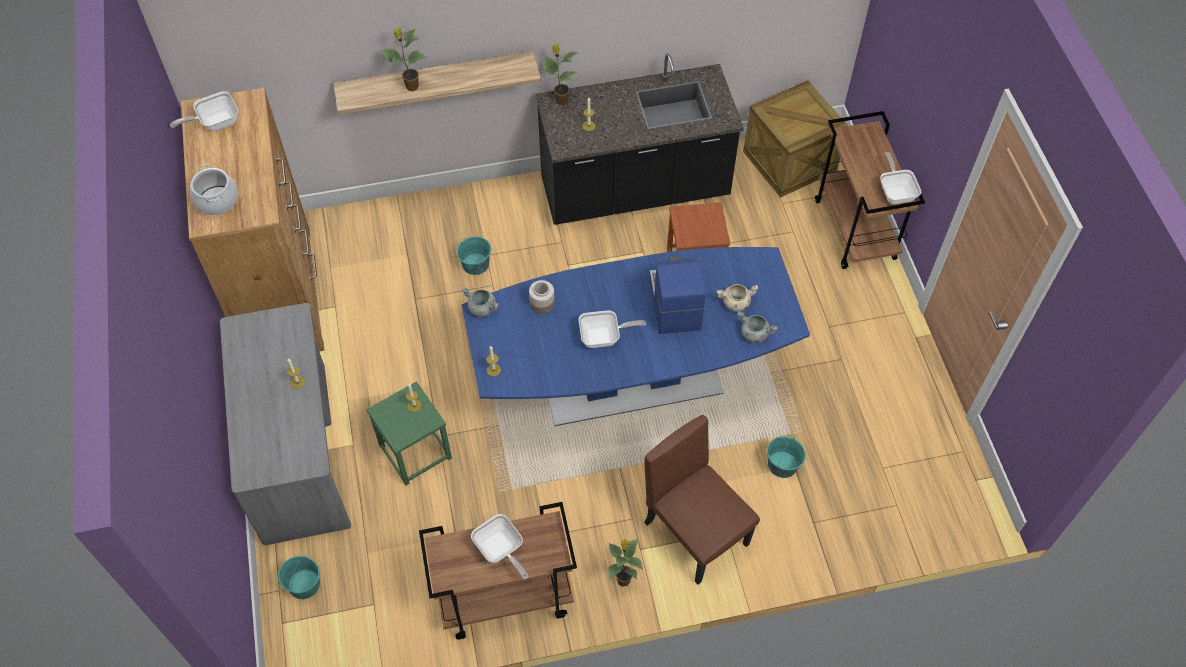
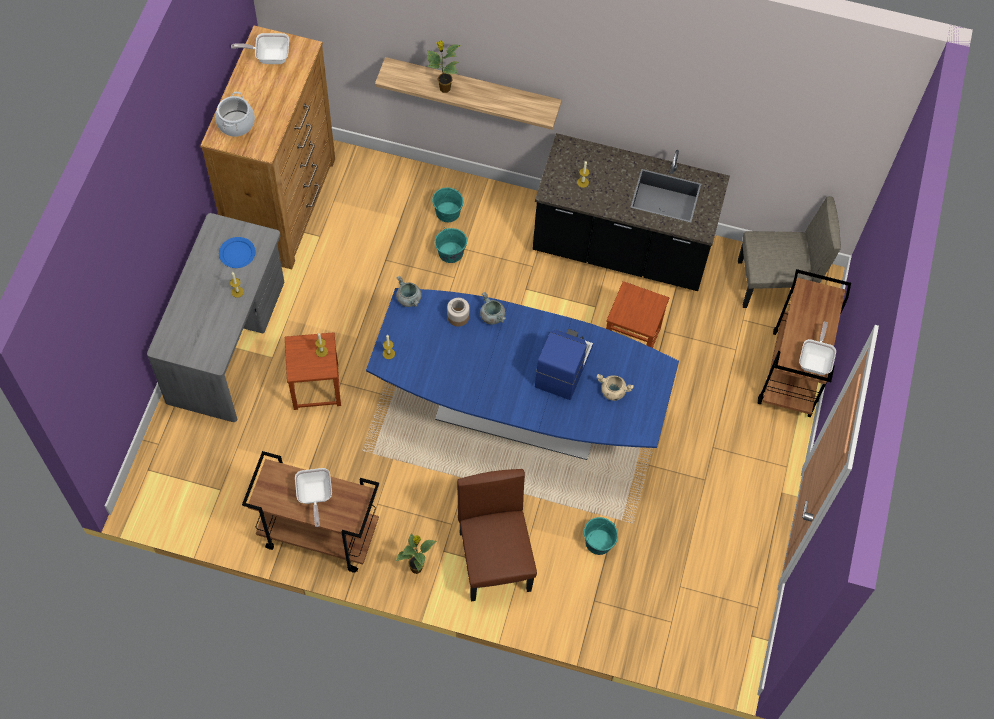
camera: 25 degrees right, 5 degrees up
(275, 344) = (237, 253): none -> blue plate
(304, 584) = (179, 448): turquoise bucket -> turquoise bucket (448, 212)
(416, 451) = (316, 386): green stool -> brown stool
(561, 100) = (573, 149): potted plant -> none
(604, 337) = (489, 369): frying pan -> none
(754, 334) = (611, 424): grey cooking pot -> grey cooking pot (492, 316)
(789, 161) = (774, 284): crate -> beige chair

